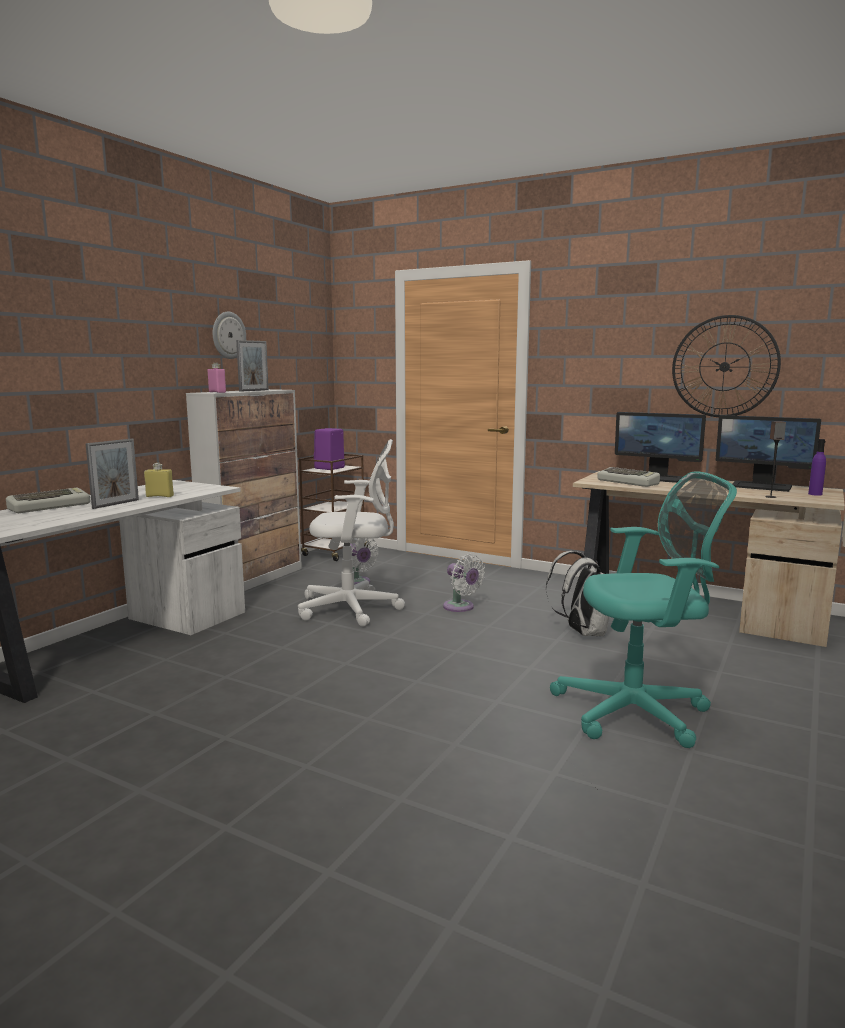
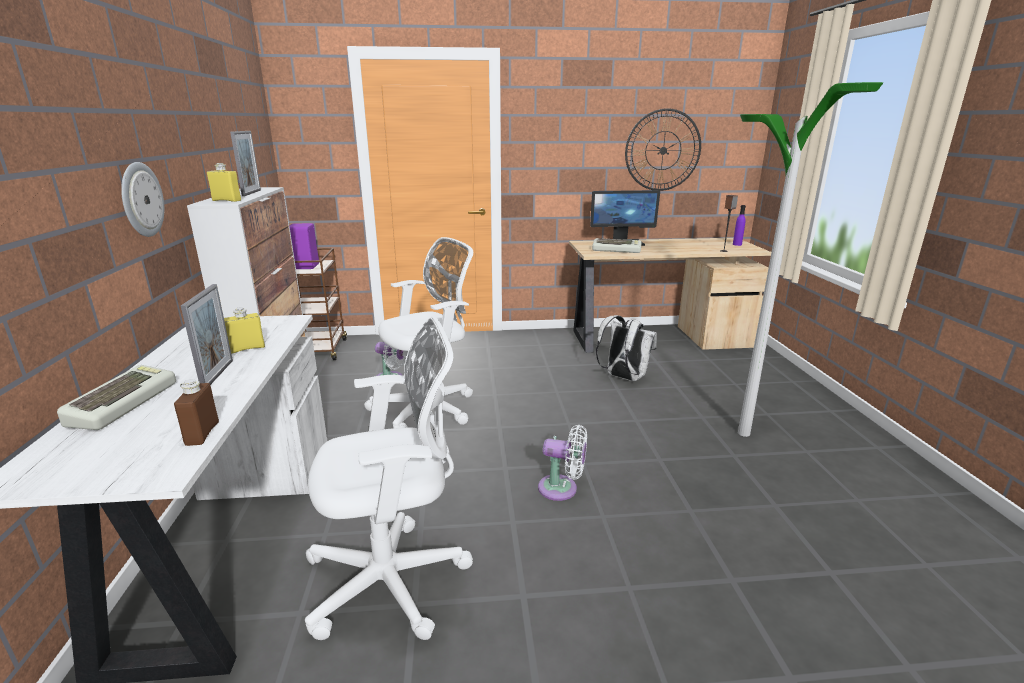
camera: 35 degrees left, 10 degrees up
(50, 523) = (202, 433): none -> brown bottle
(164, 697) = (394, 580): none -> white office chair
(217, 392) = (226, 200): pink bottle -> yellow bottle
(228, 335) = (203, 124): wall clock -> wall clock (141, 200)
(460, 607) = (512, 380): white fan -> white fan (562, 489)
(638, 712) = (744, 433): turquoise office chair -> floor lamp
(762, 486) = (696, 241): monitor -> none

